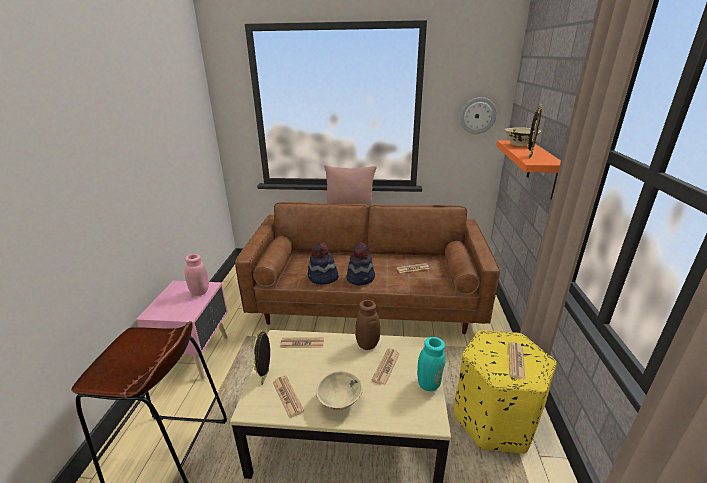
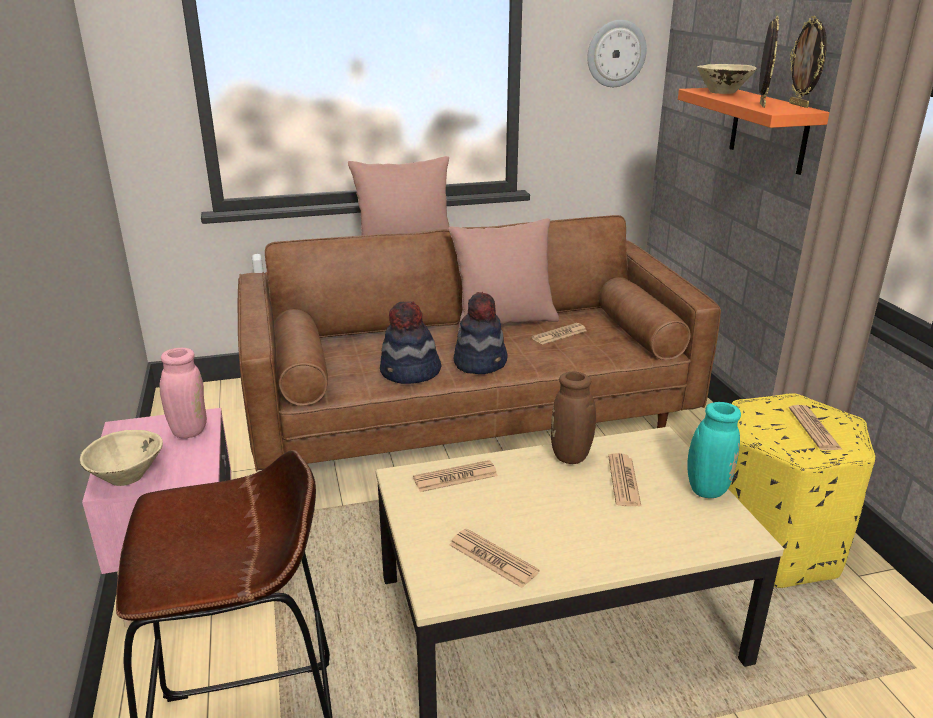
camera: 20 degrees left, 0 degrees up
(266, 377) = (430, 540): picture frame -> picture frame (799, 105)
(339, 402) = (587, 546): beige bowl -> beige bowl (127, 477)
(389, 256) = (504, 322): none -> pink pillow

